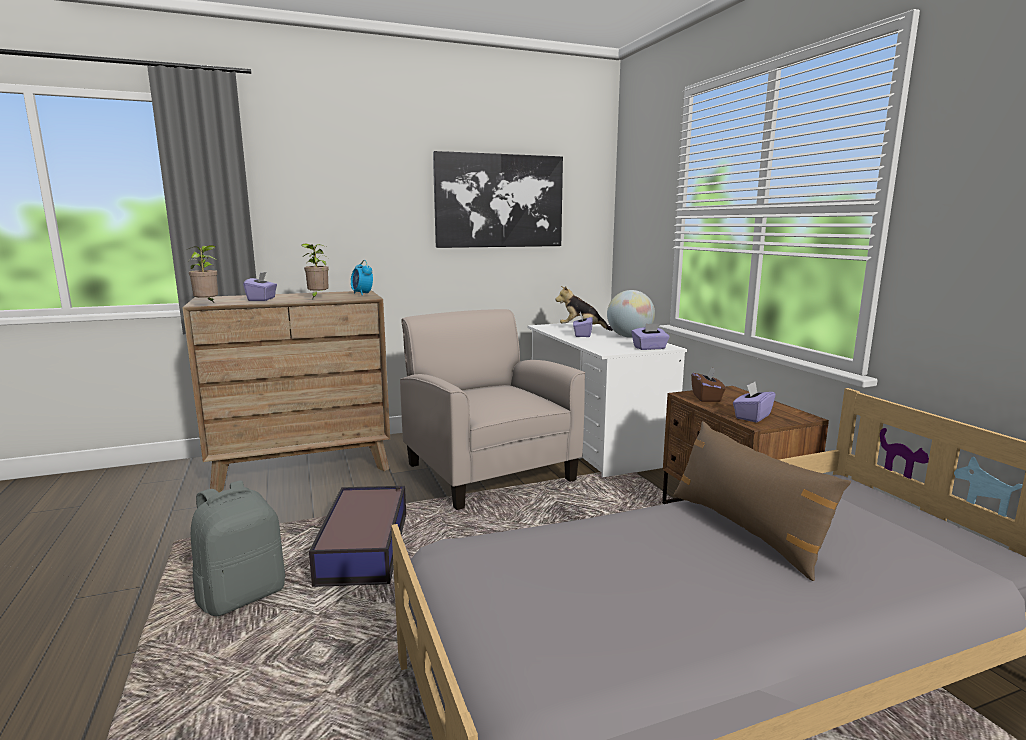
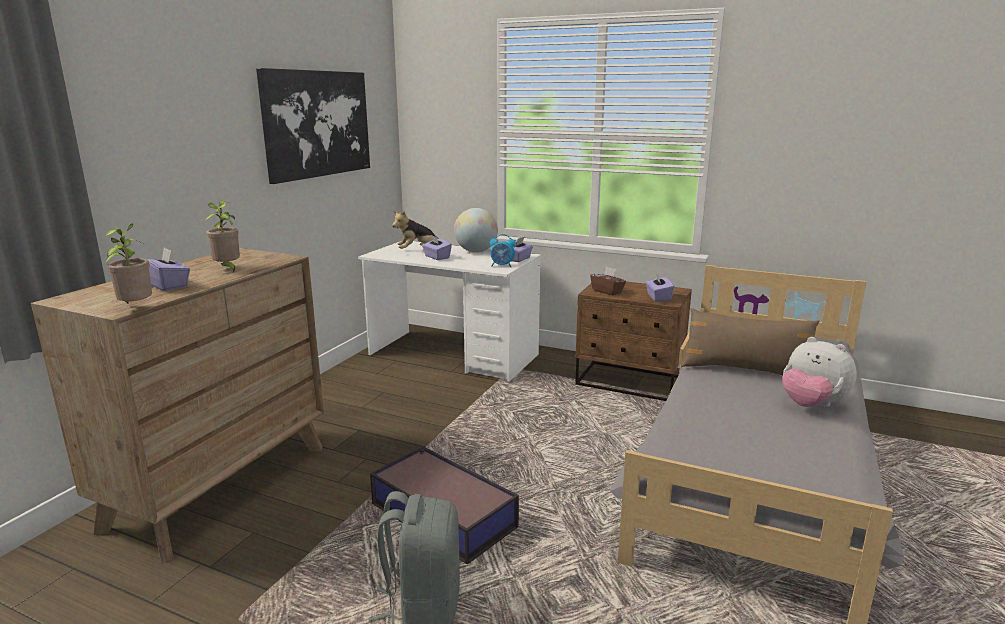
camera: 45 degrees left, 5 degrees up
(362, 294) = (256, 254): alarm clock -> alarm clock (502, 266)
(488, 471) = (417, 411): beige armchair -> none
(743, 599) = (811, 405): none -> plush toy

